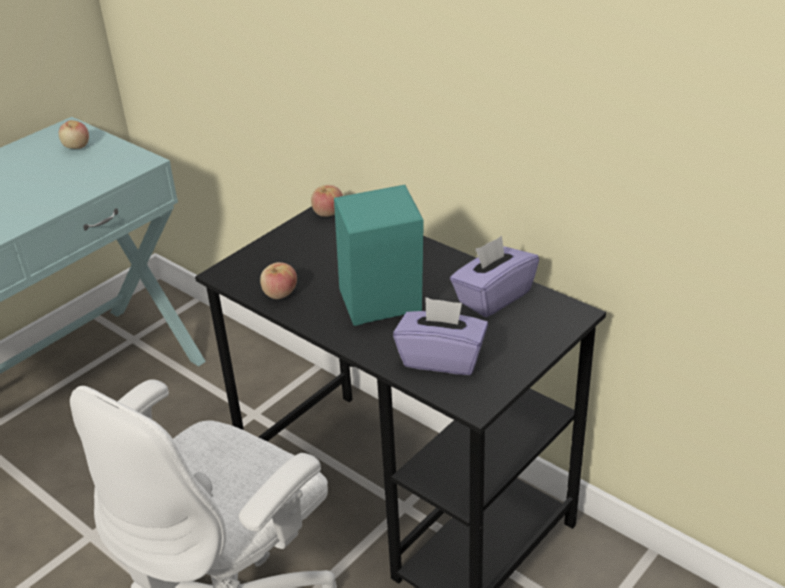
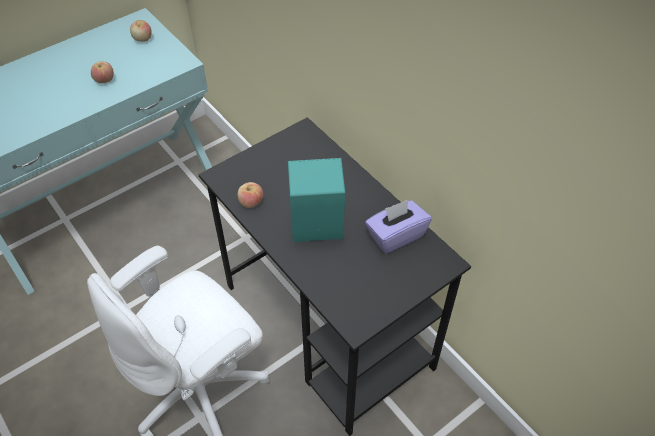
camera: 10 degrees right, 15 degrees up
(328, 213) = (302, 134): apple -> apple (104, 80)
(442, 358) = (345, 283): purple tissue box -> none

